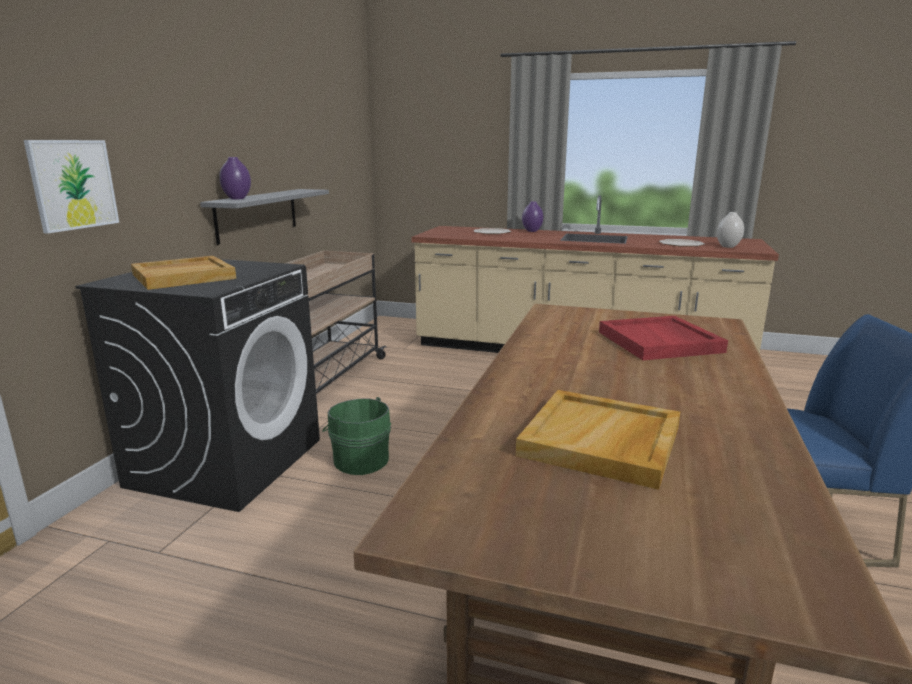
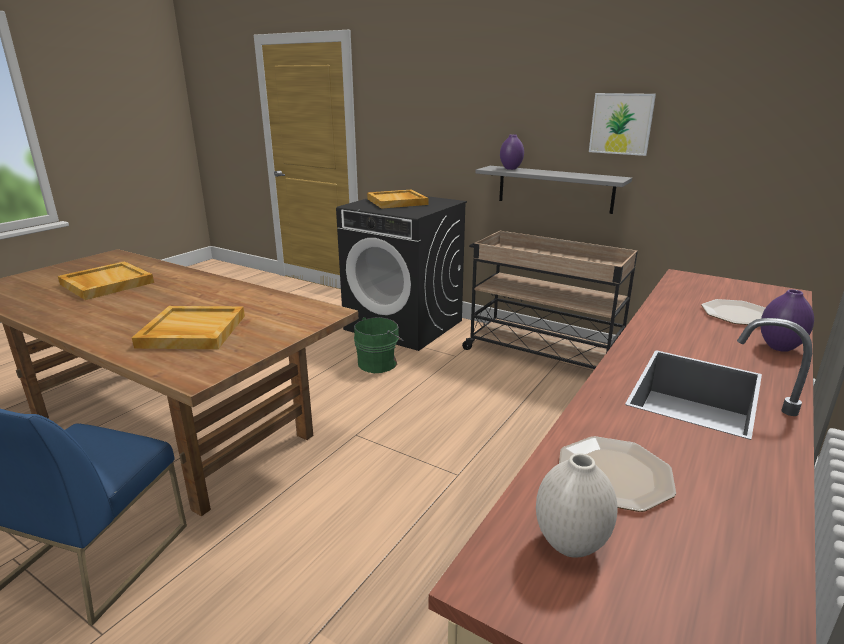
camera: 105 degrees right, 5 degrees up
(73, 184) = (403, 140): picture -> picture (621, 124)
(660, 342) = (191, 331): red tray -> beige tray

